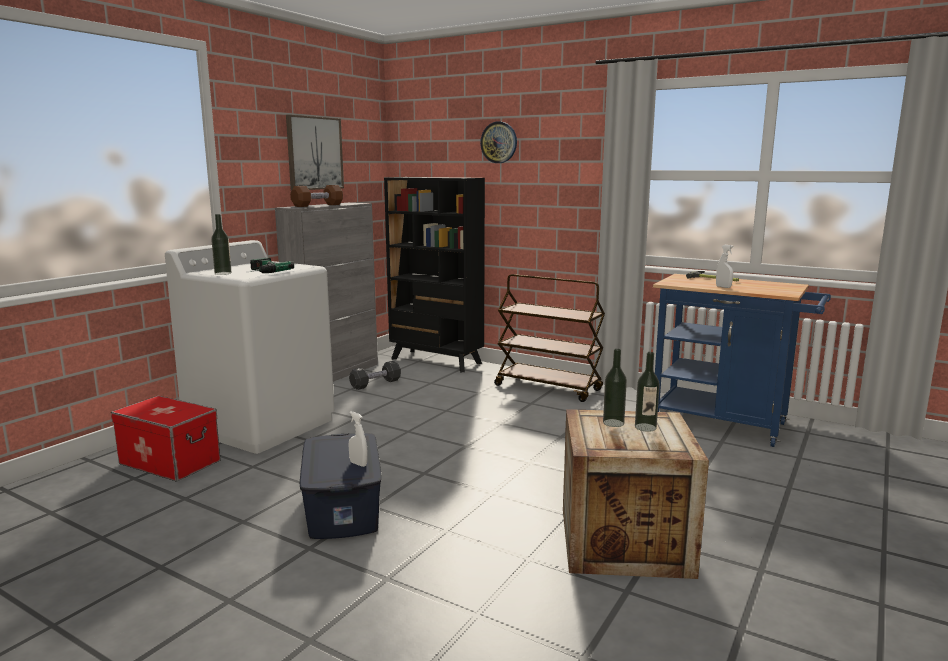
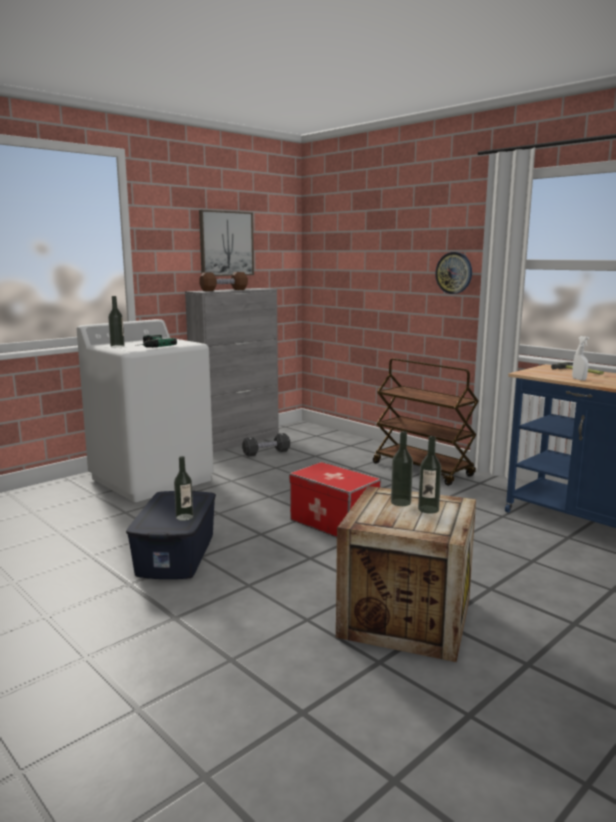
camera: 15 degrees right, 0 degrees up
(170, 462) = (66, 502): storage box -> storage box (334, 523)
(358, 464) = (184, 517): white spray bottle -> bottle
(436, 361) = (332, 437): black bookcase -> none
(499, 142) = (394, 232): wall clock -> wall clock (454, 273)

